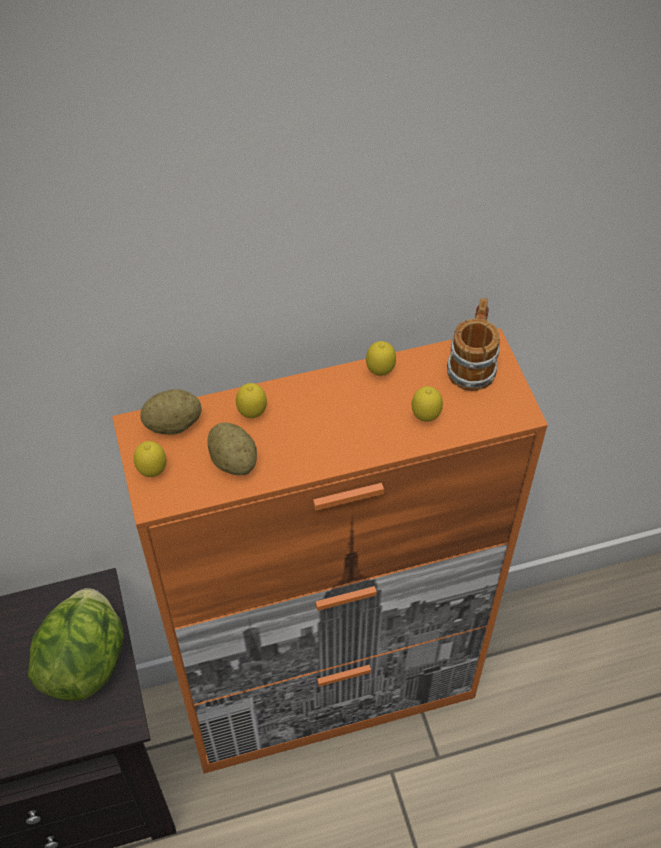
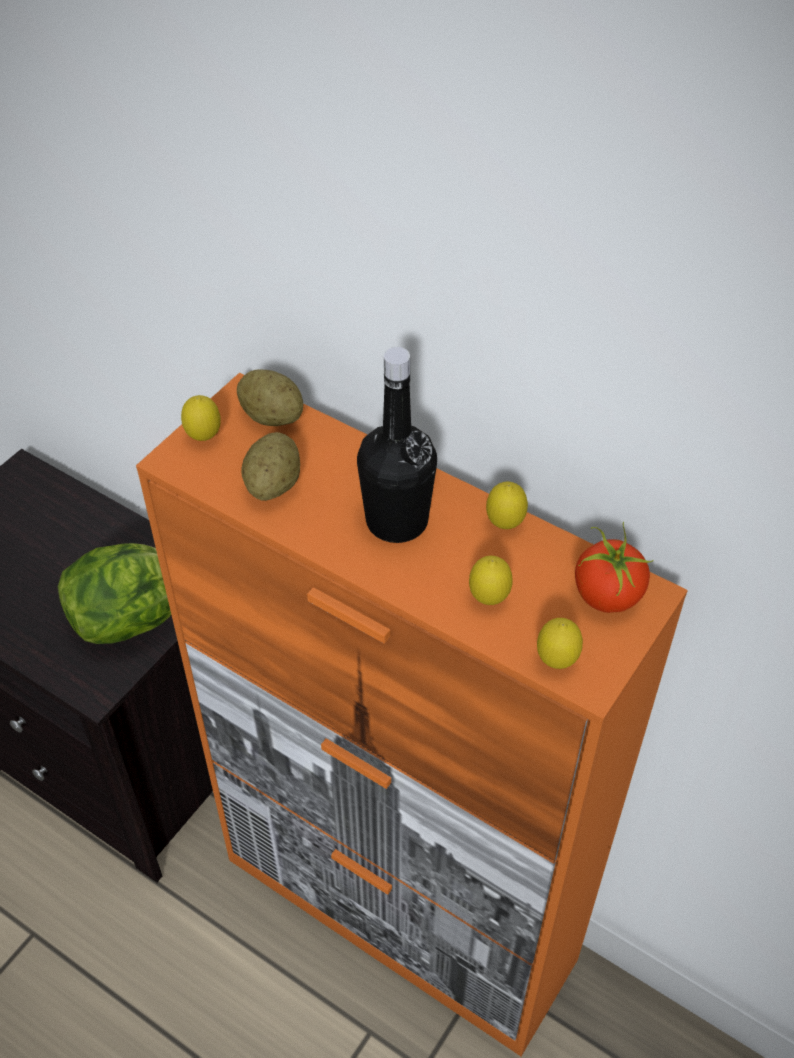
camera: 50 degrees right, 5 degrees down
(252, 414) = (343, 463): lemon -> lemon (556, 662)
(326, 419) = (397, 521): none -> black bottle
(472, 364) = (606, 595): mug -> tomato

